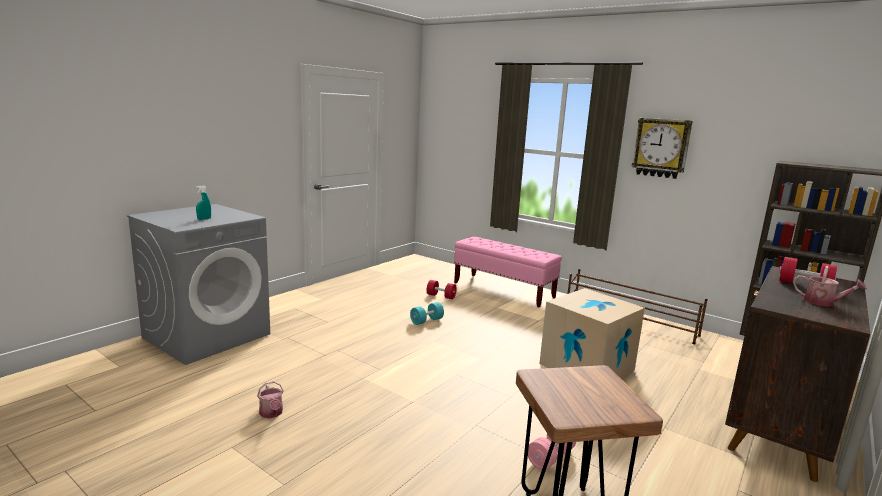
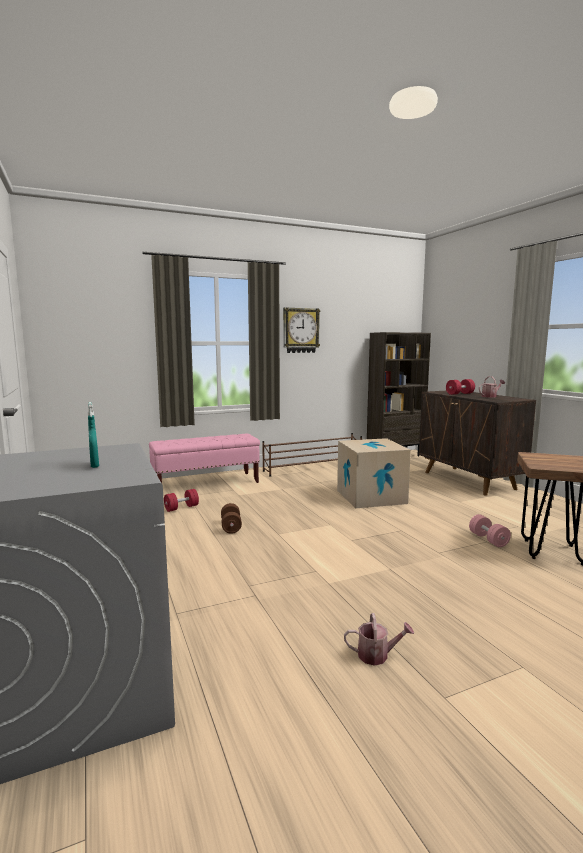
camera: 60 degrees left, 5 degrees down
(426, 321) = (231, 527): turquoise dumbbell -> brown dumbbell

